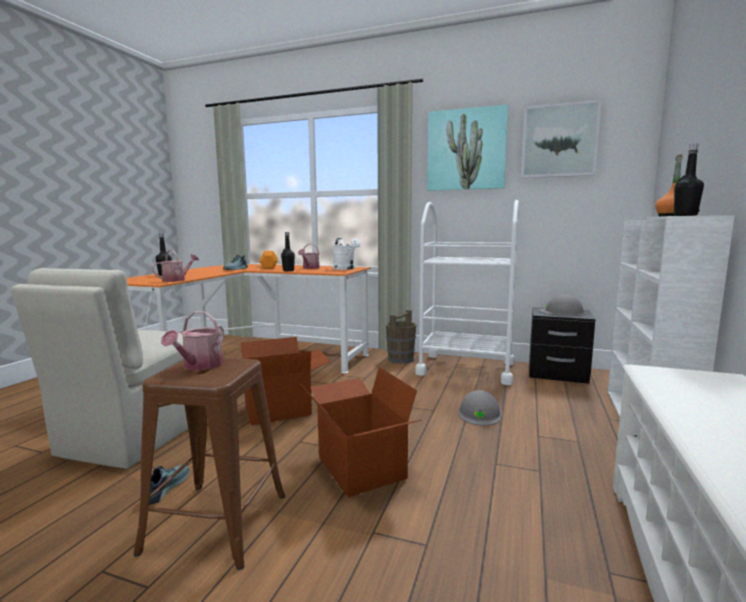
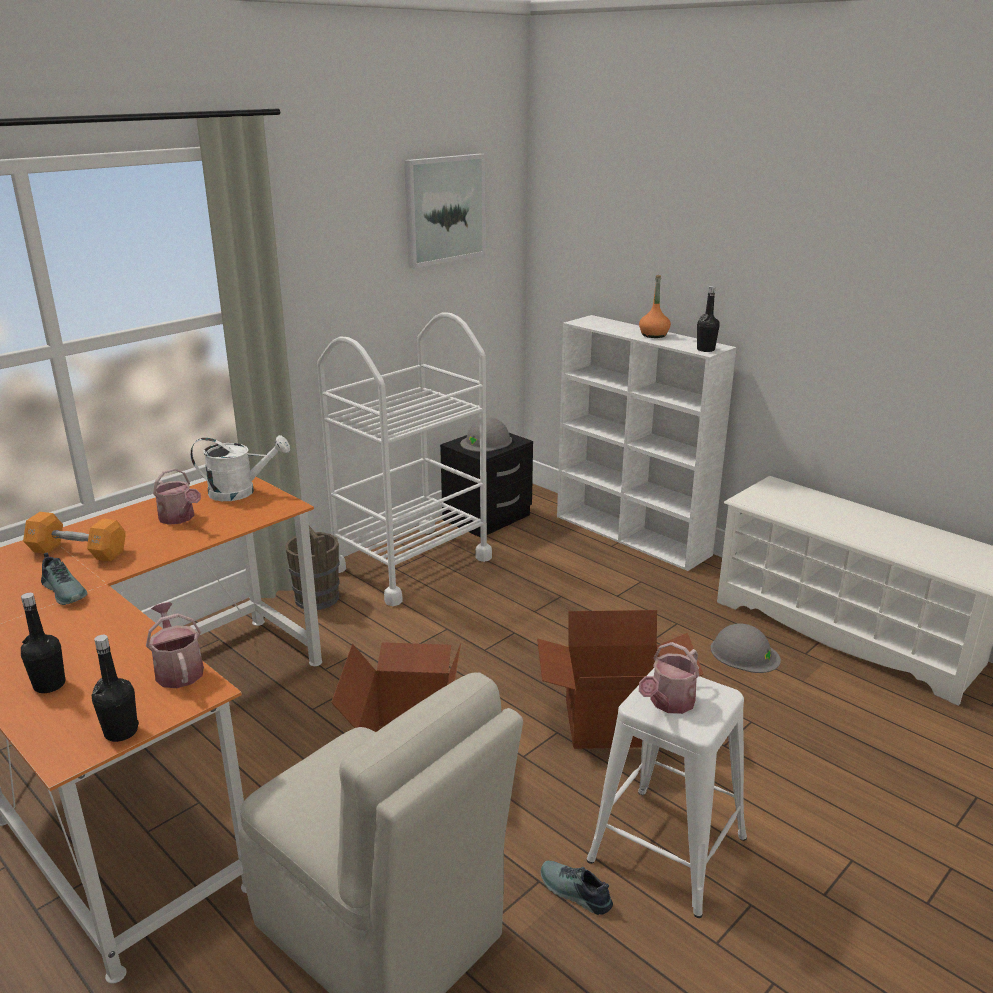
camera: 65 degrees left, 15 degrees up
(199, 366) = (668, 703): watering can -> watering can turned 90 degrees clockwise
(217, 522) = (667, 848): brown stool -> white stool
(288, 270) = (188, 542): black bottle -> black bottle (121, 732)
(466, 150) = (337, 229): picture -> none
(479, 413) = (546, 607): grey hard hat -> grey hard hat (744, 653)

